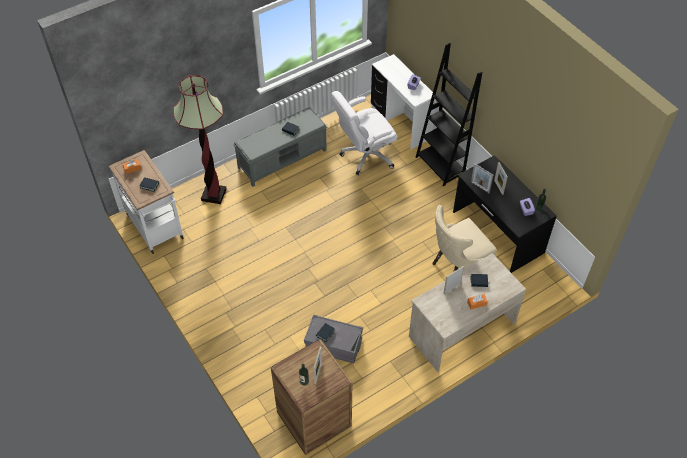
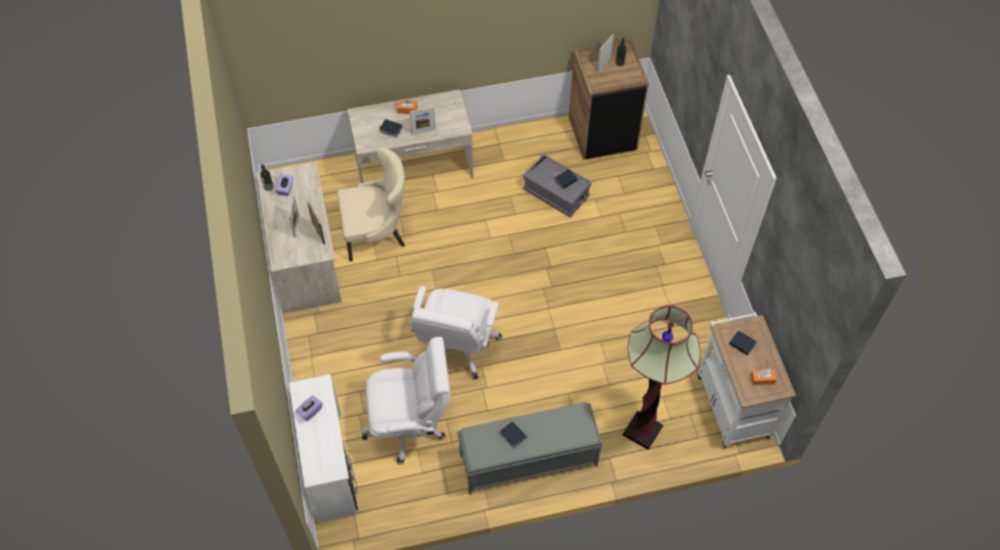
camera: 160 degrees left, 5 degrees up
(357, 206) = (456, 350): none -> white office chair
(440, 166) = (317, 374): black bookcase -> none
(497, 232) = (306, 258): black desk -> beige desk

